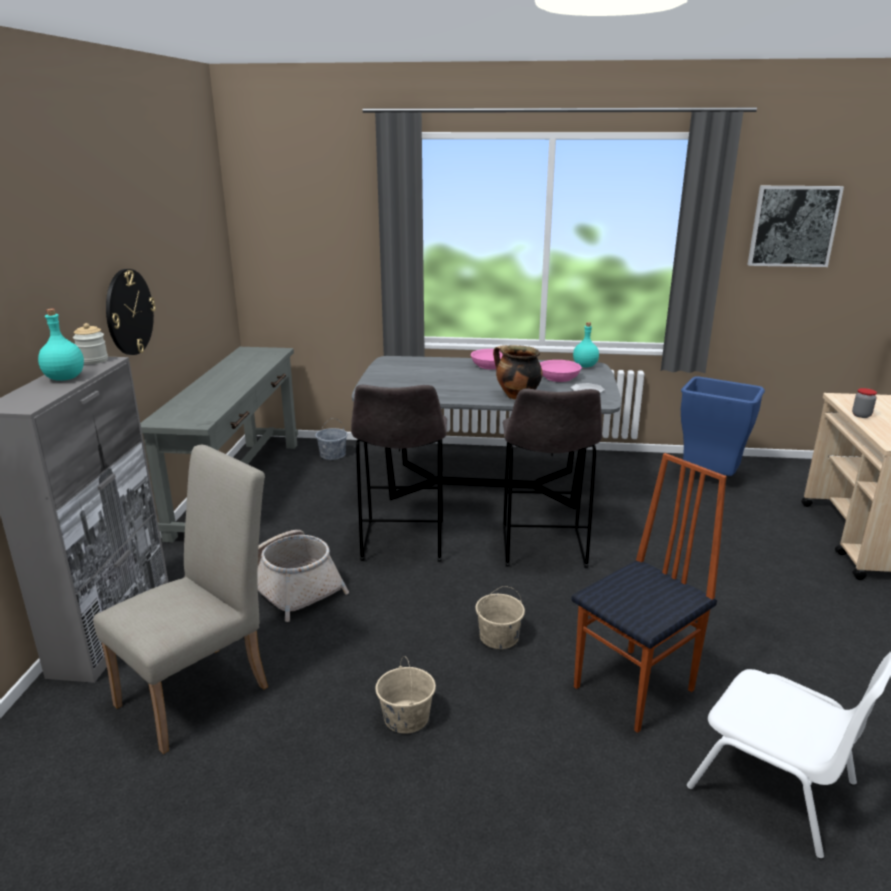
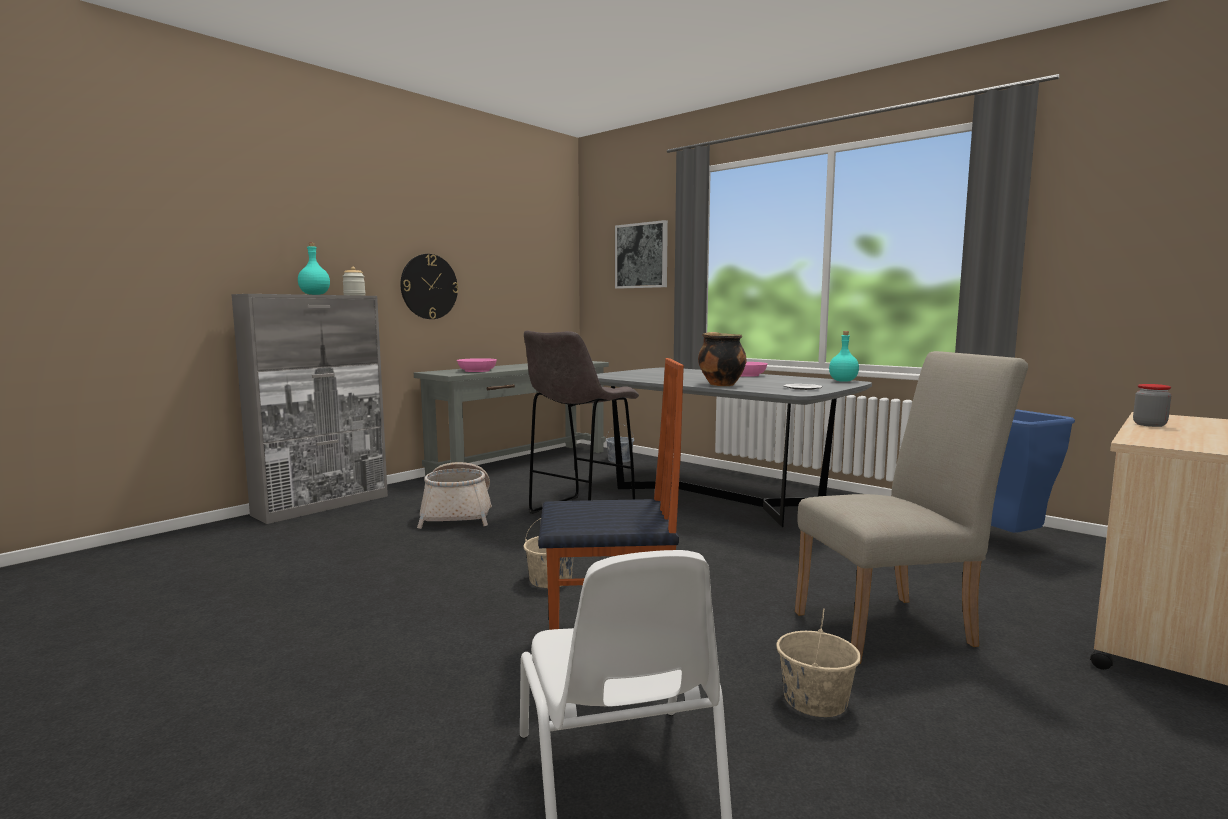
camera: 35 degrees right, 15 degrees down
(203, 690) = (308, 544): beige chair -> beige chair (895, 627)
(406, 717) = (391, 598): beige bucket -> beige bucket (815, 700)
(543, 549) = (698, 543): grey stool -> none
(558, 377) = (794, 382): pink bowl -> pink bowl (477, 370)
(793, 226) = (1138, 214): picture -> picture (641, 255)

